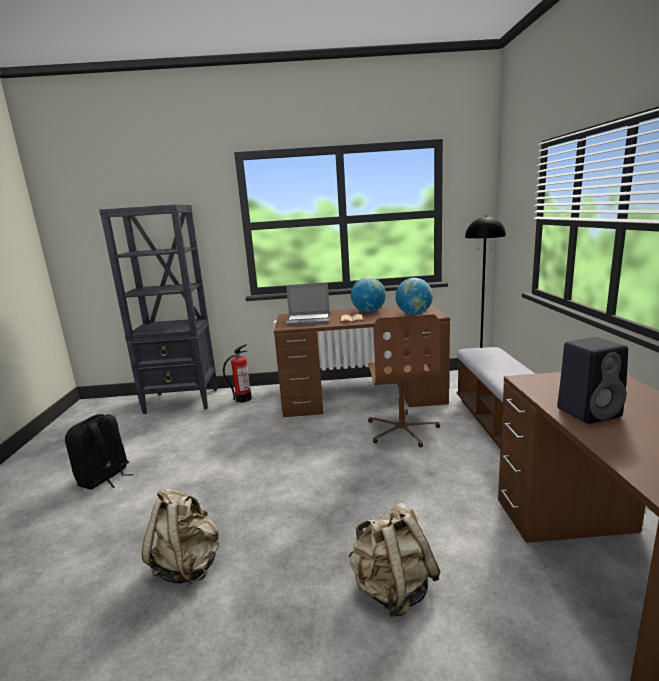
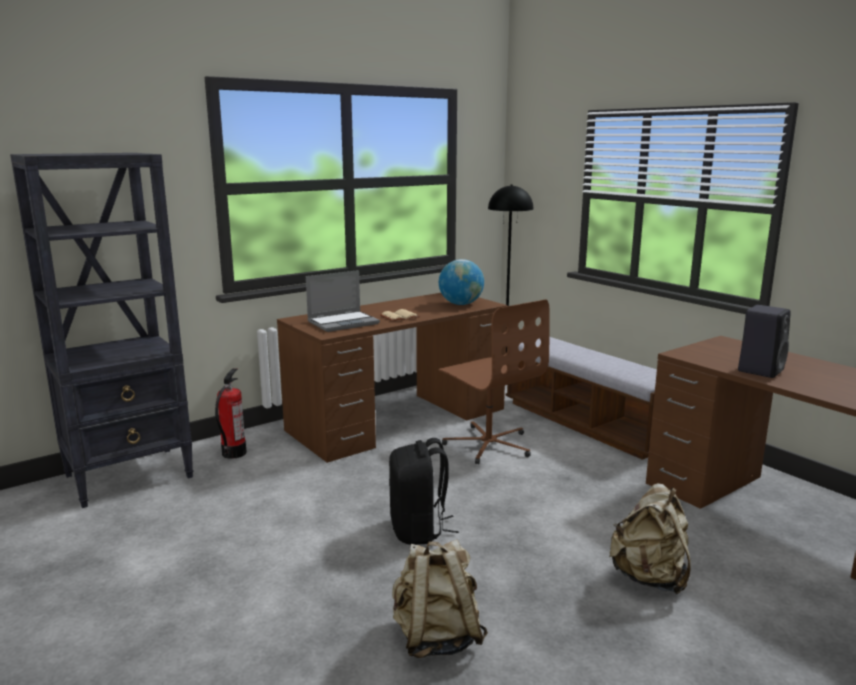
camera: 35 degrees left, 0 degrees up
(104, 478) = (159, 600): black backpack -> black backpack (419, 530)
(368, 312) = (400, 306): globe -> none

